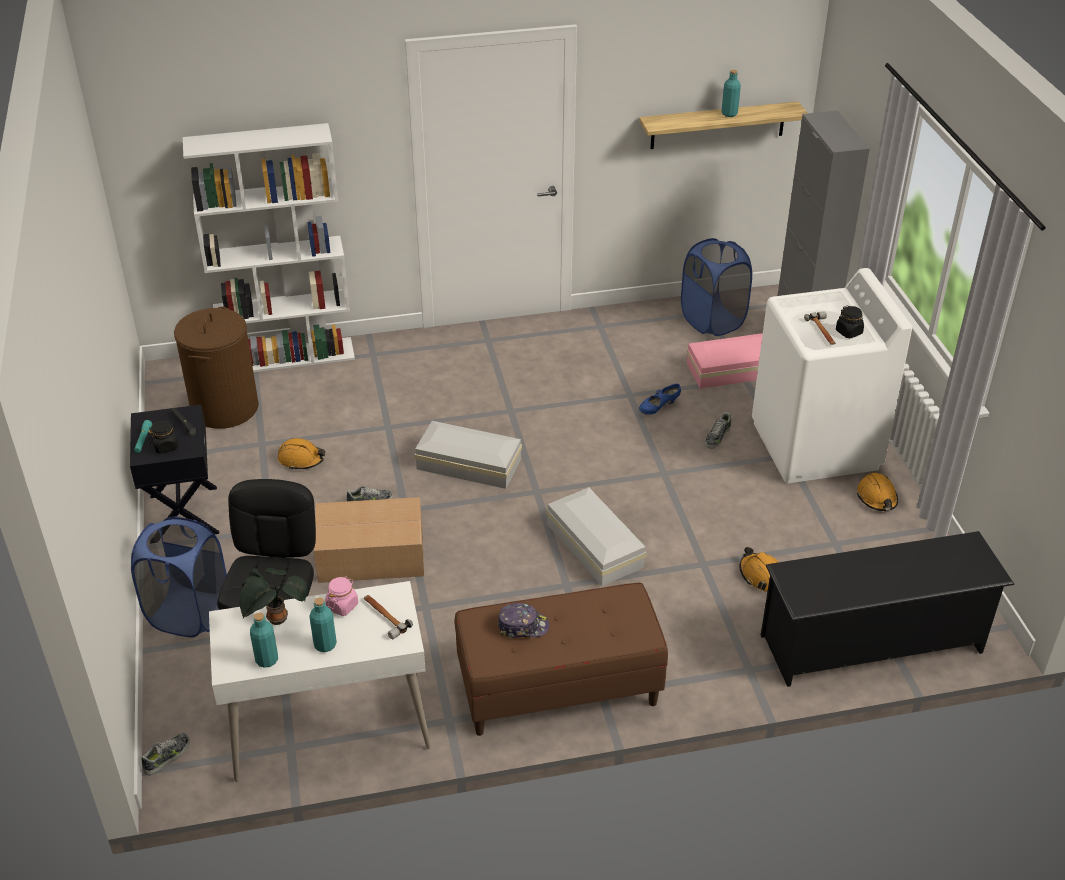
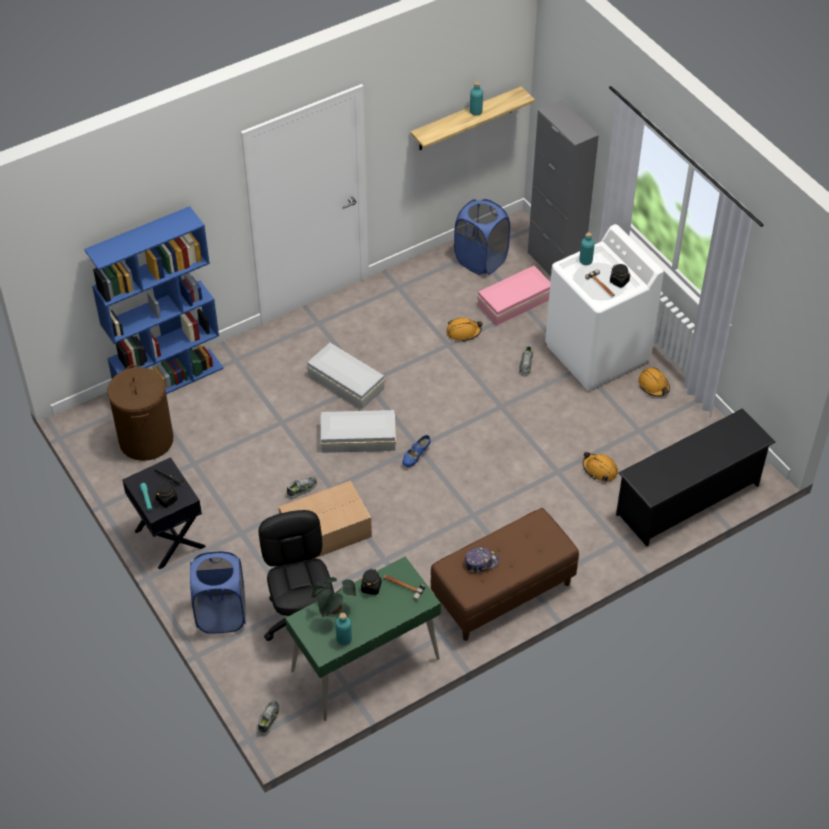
camera: 20 degrees left, 10 degrees up
(289, 356) = (169, 379): white bookcase -> blue bookcase
(301, 459) = (231, 468): orange hard hat -> orange hard hat (463, 332)
(325, 645) = (375, 617): turquoise bottle -> turquoise bottle (585, 261)
(329, 727) = (365, 665): white desk -> green desk
(342, 605) = (371, 587): pink jar -> black jar
(594, 547) = (479, 480): white storage box -> white storage box (346, 383)
(659, 408) = (474, 351): blue shoe -> blue shoe (416, 457)

